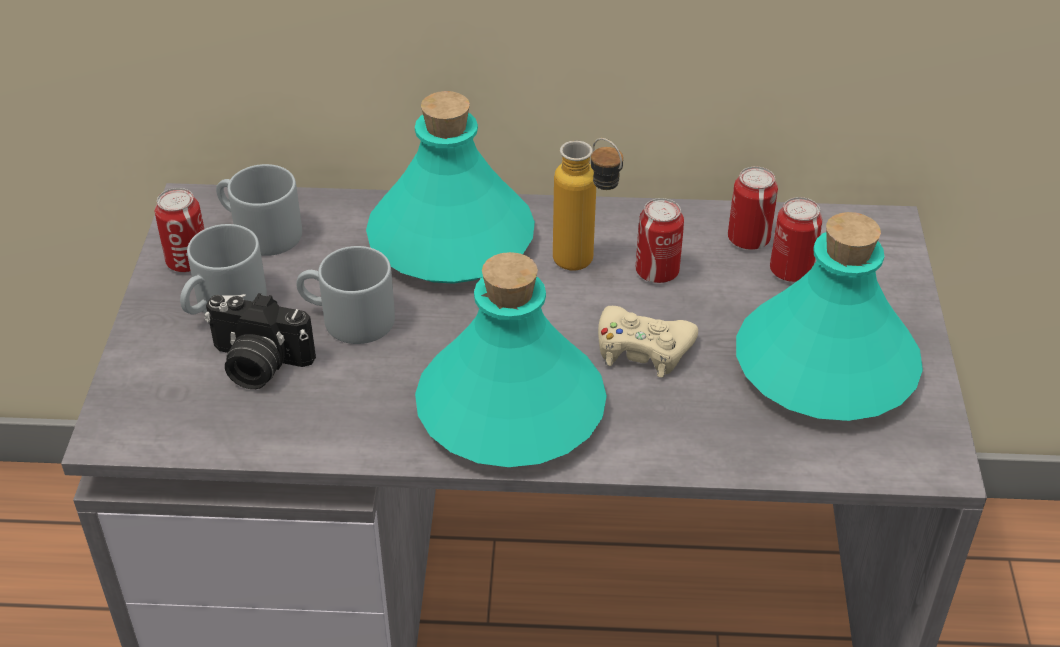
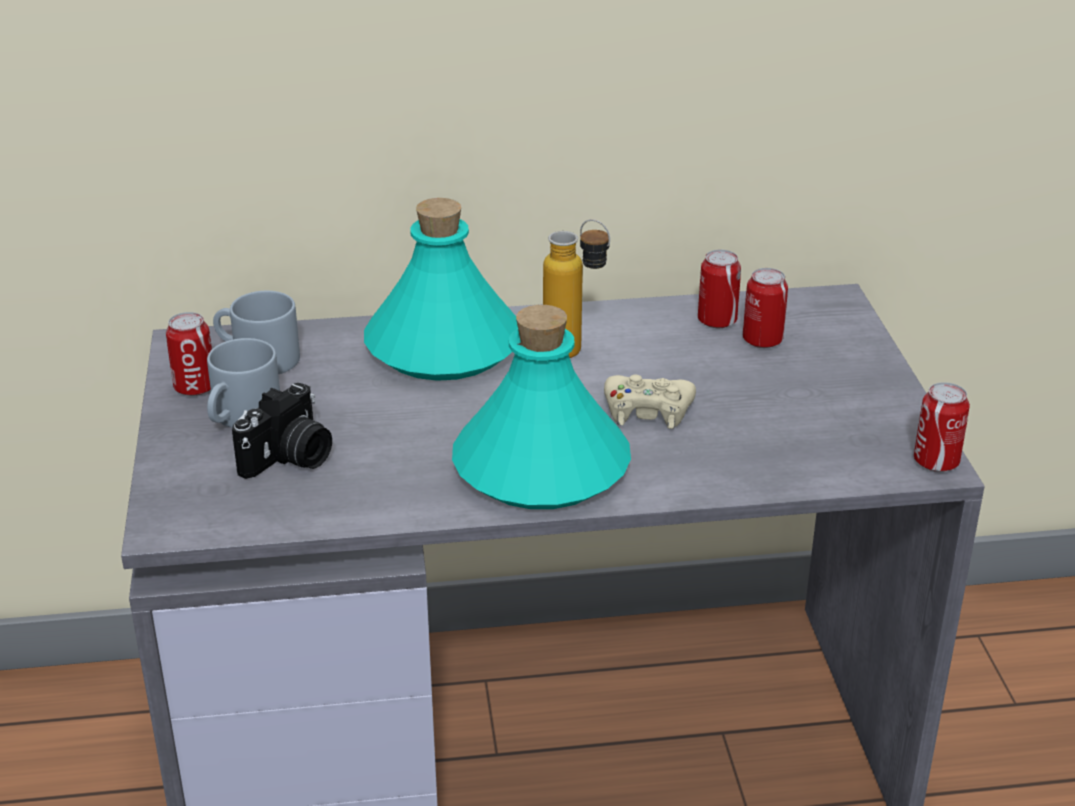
camera: 10 degrees left, 10 degrees down
(257, 364) = (289, 459): camera -> camera turned 60 degrees counterclockwise
(346, 319) = (364, 416): grey mug -> none
(657, 272) = (642, 353): can -> can (936, 462)
(826, 368) = (816, 407): turquoise bottle -> none

